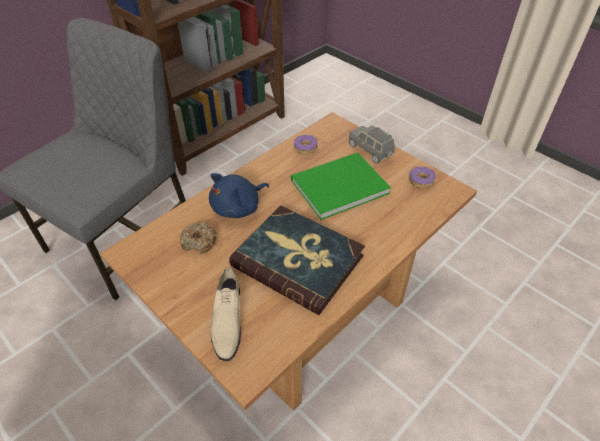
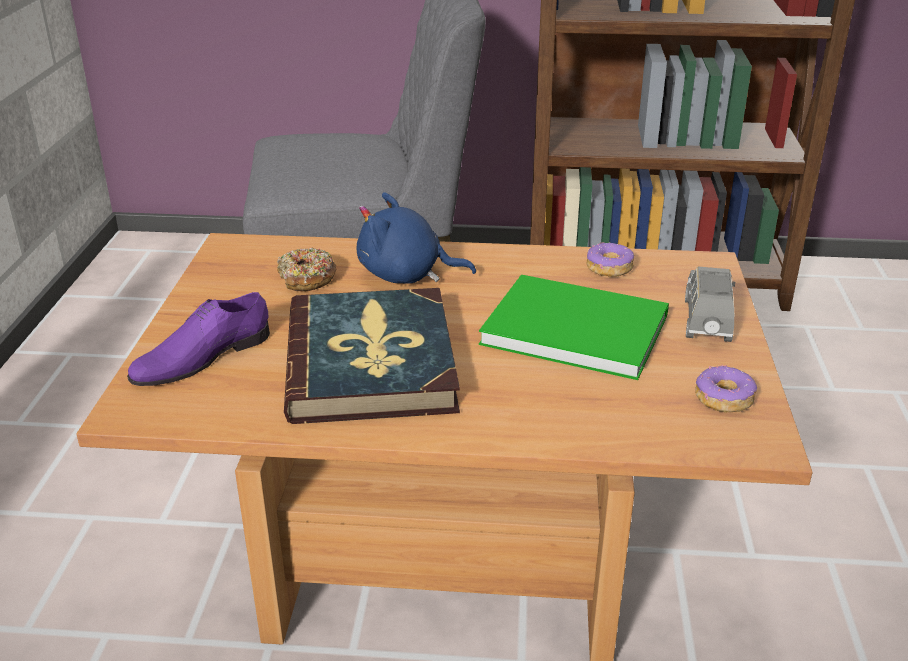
camera: 50 degrees right, 15 degrees down
(226, 319) = (201, 356): beige shoe -> purple shoe

